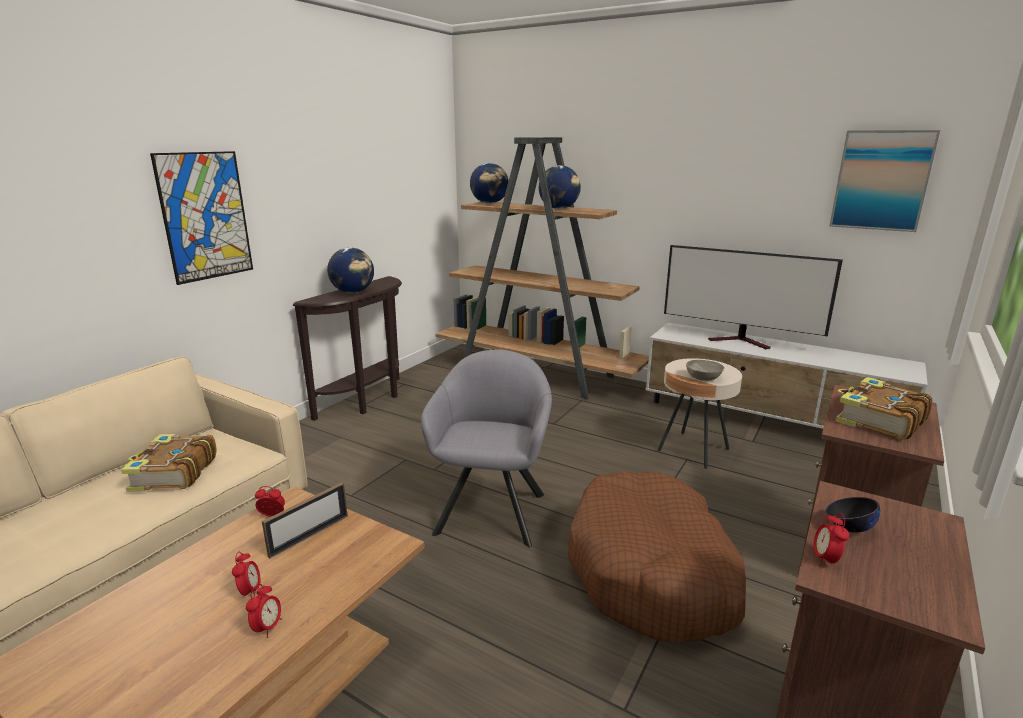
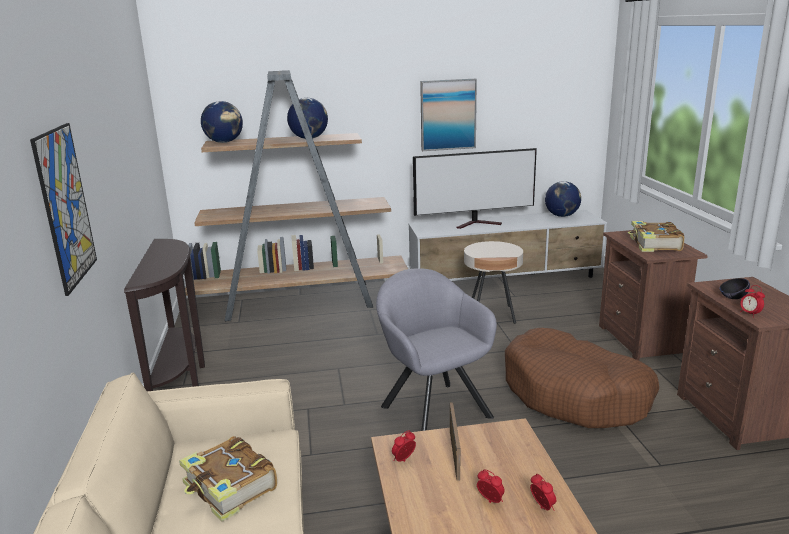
camera: 40 degrees left, 0 degrees up
(353, 292) = (164, 262): globe -> globe (562, 216)
(703, 378) = (503, 255): grey bowl -> none
(881, 180) = (545, 89): picture -> picture (448, 115)

